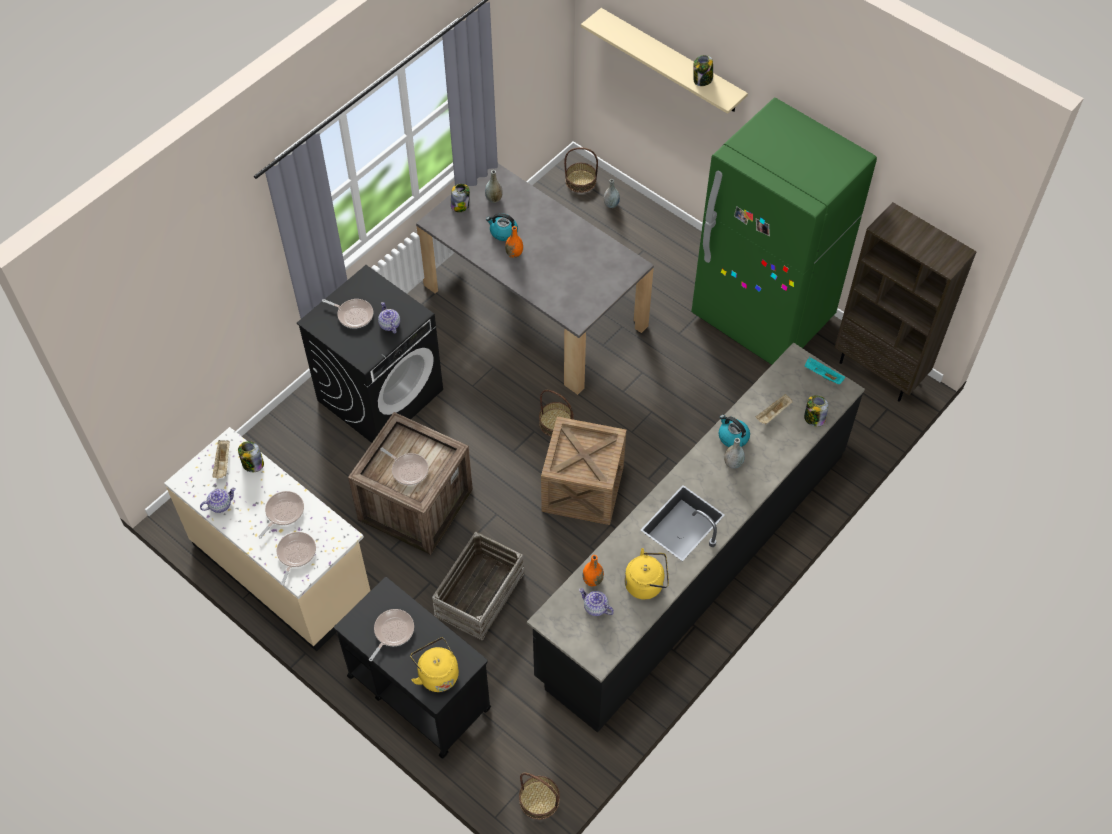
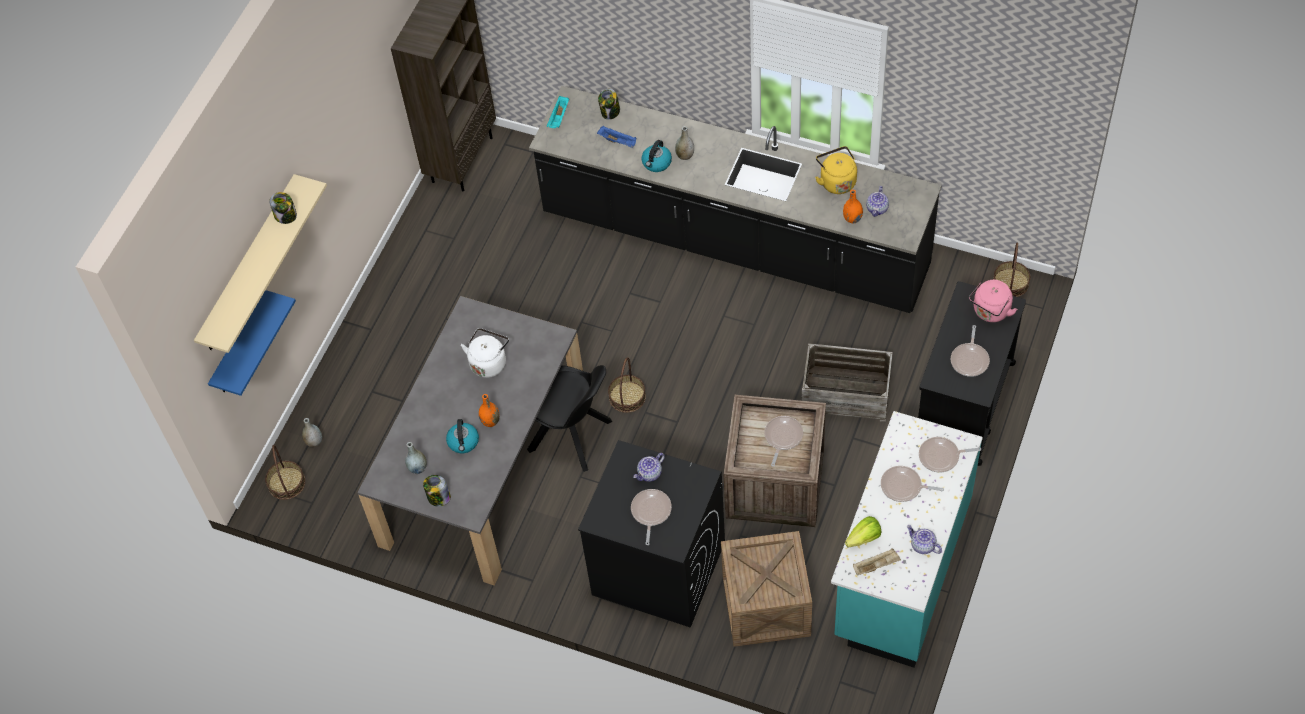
camera: 105 degrees left, 0 degrees up
(252, 464) = (864, 538): jar -> lettuce
(283, 569) = (900, 570): beige counter -> turquoise counter
(392, 632) = (970, 359): frying pan -> frying pan turned 90 degrees counterclockwise
(437, 674) = (990, 312): yellow kettle -> pink kettle
(534, 372) = (572, 437): none -> black chair
(574, 267) = (489, 362): none -> white kettle
(583, 488) = (694, 350): crate -> crate (766, 606)
(633, 83) = (240, 345): none -> blue shelf
(762, 317) = (428, 264): green fridge -> none
(773, 414) = (618, 141): beige tray -> blue tray

